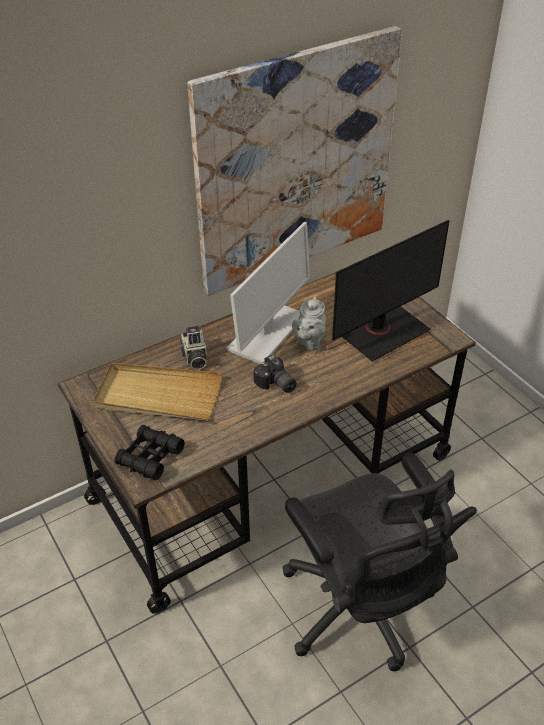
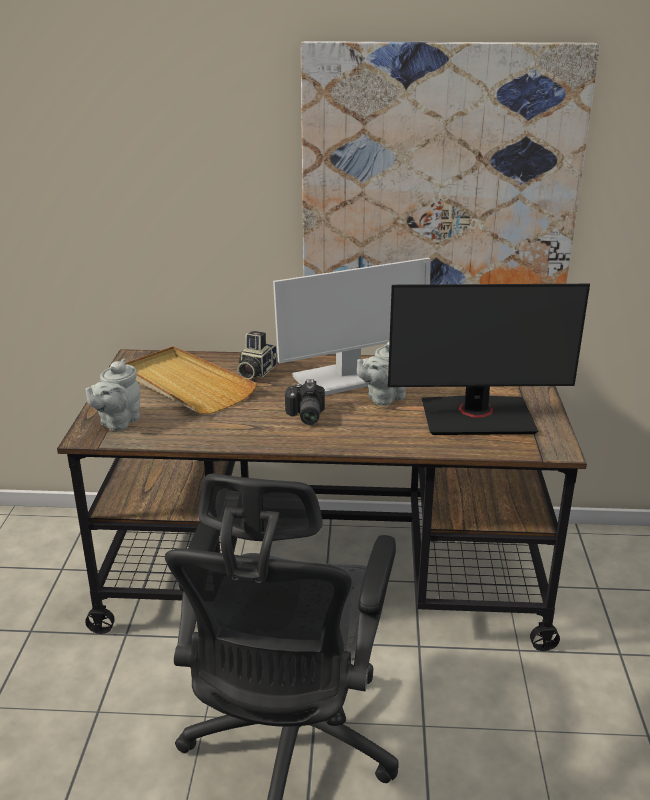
camera: 35 degrees right, 15 degrees down
(150, 457) = (117, 422): black binoculars -> grey teapot

